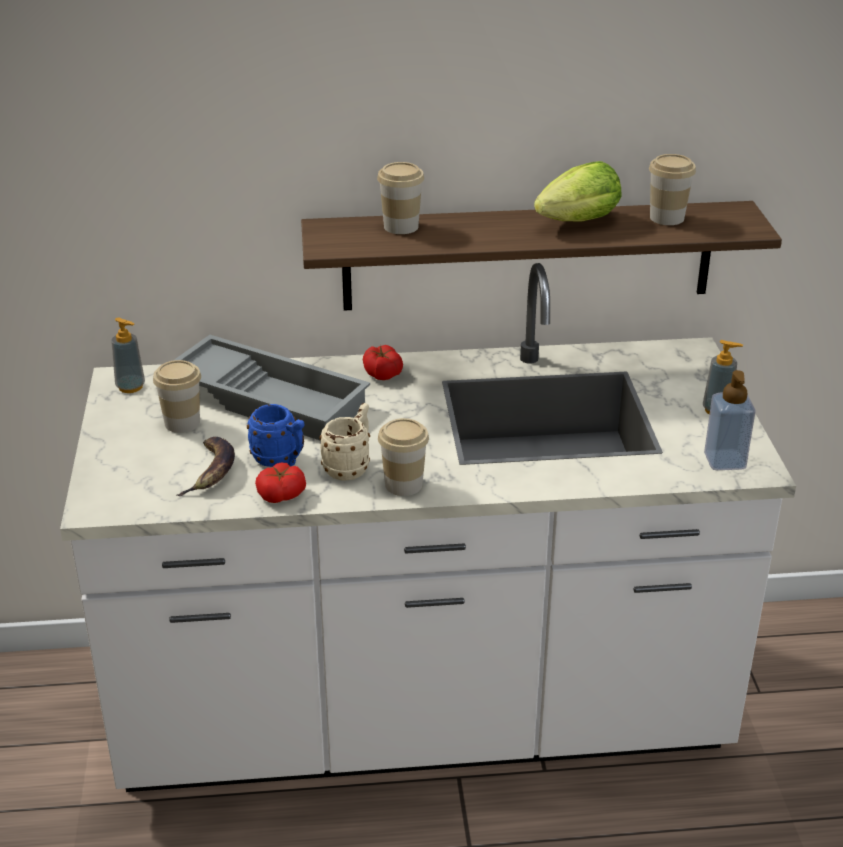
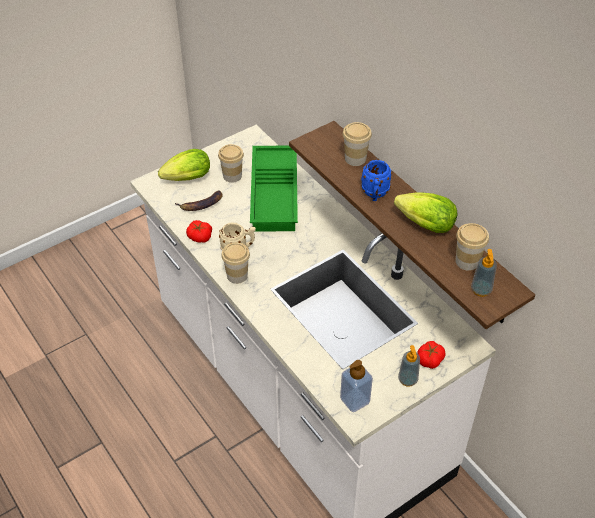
camera: 60 degrees right, 15 degrees up
(130, 387) = (248, 144): soap dispenser -> soap dispenser (481, 290)
(131, 469) = (185, 179): none -> lettuce
(269, 398) = (276, 194): grey tray -> green tray
(280, 460) = (226, 223): blue mug -> blue mug (375, 194)
(382, 373) = (331, 223): tomato -> tomato (429, 359)

